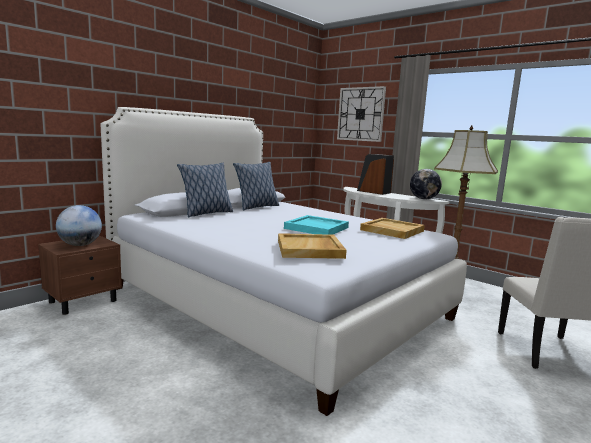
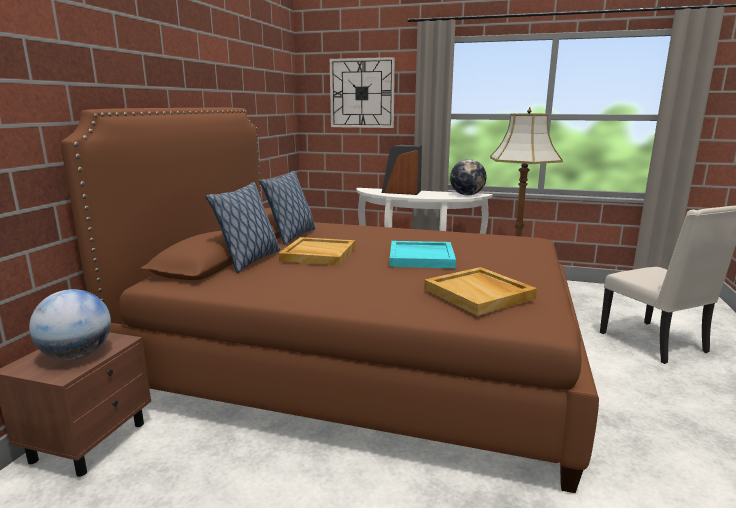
camera: 25 degrees left, 5 degrees up
(275, 302) = (361, 360): white bed -> brown bed
(391, 230) = (493, 244): beige tray -> beige tray (318, 254)

